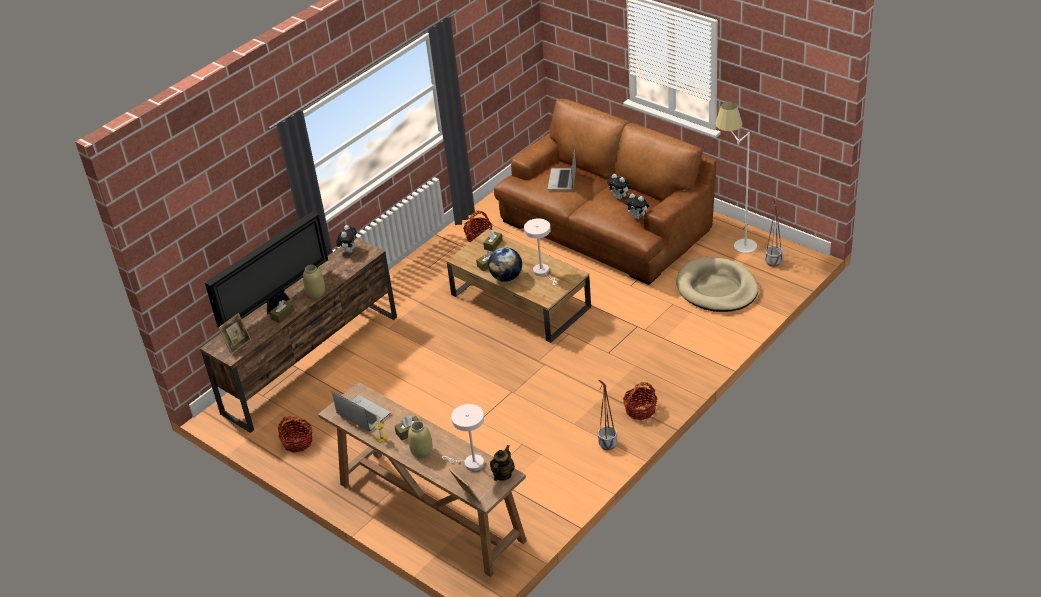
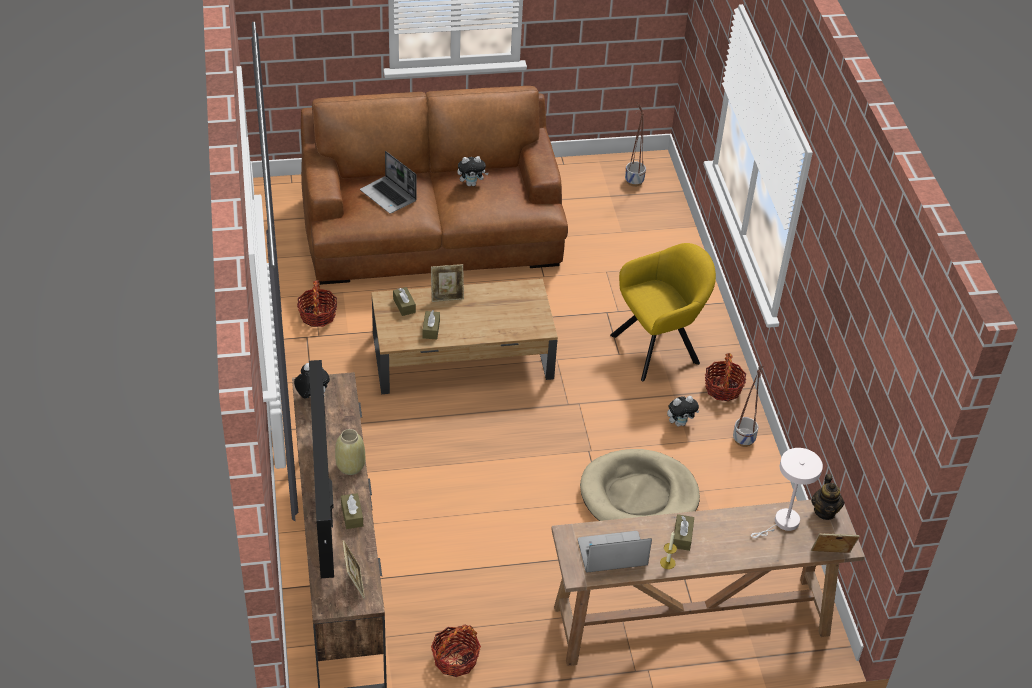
camera: 55 degrees left, 5 degrees up
(421, 451) = (723, 546): beige vase -> none
(503, 474) = (825, 511): teapot -> teapot turned 150 degrees counterclockwise
(506, 277) = (470, 331): globe -> none
(522, 252) = (447, 296): none -> picture frame
(543, 272) = (498, 304): white table lamp -> none
(638, 217) = (518, 194): plush toy -> plush toy (680, 423)
(638, 364) = (660, 348): none -> yellow armchair
(717, 288) = (622, 233): beige dog bed -> beige dog bed (639, 496)
(735, 244) = (577, 182): white floor lamp -> none

